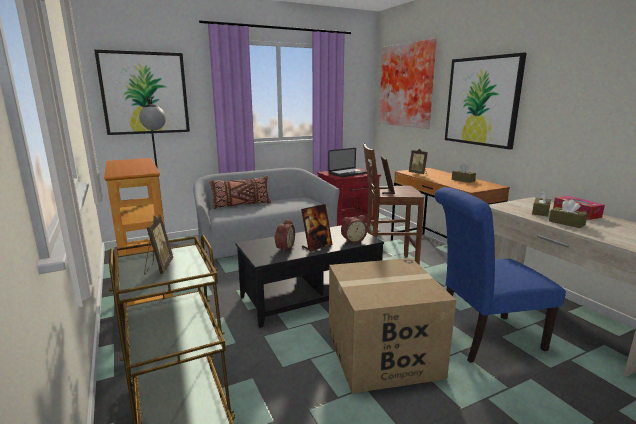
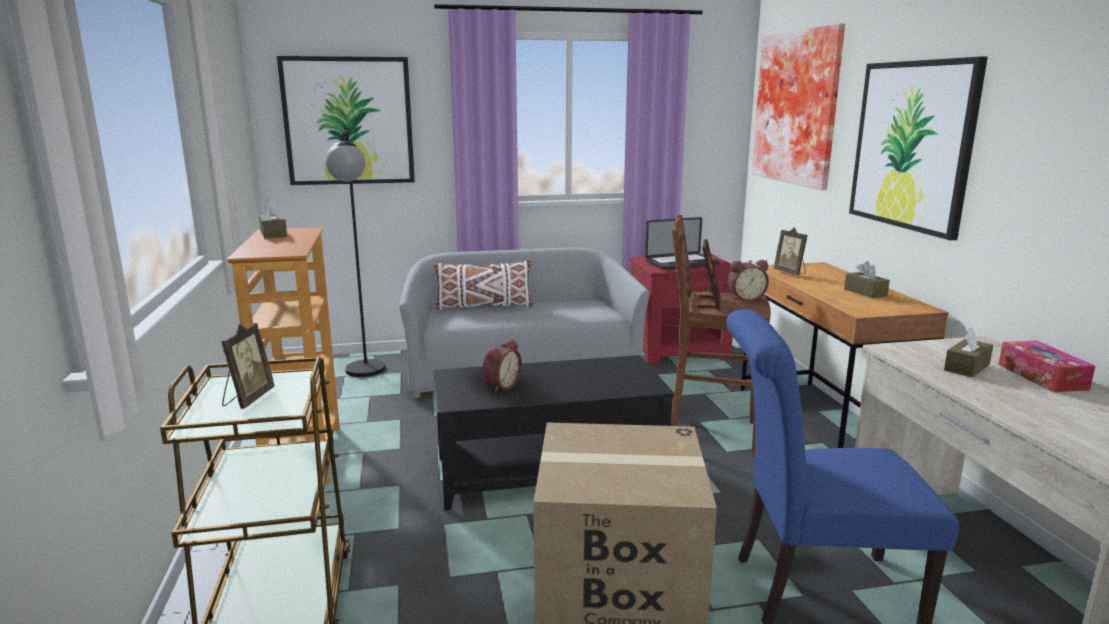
camera: 15 degrees right, 0 degrees up
(241, 205) = (484, 306): brown pillow -> white pillow
(317, 246) = (554, 389): picture frame -> none
(353, 240) = (621, 385): alarm clock -> alarm clock (745, 298)
(566, 223) = (998, 394): brown tissue box -> brown tissue box (273, 234)

